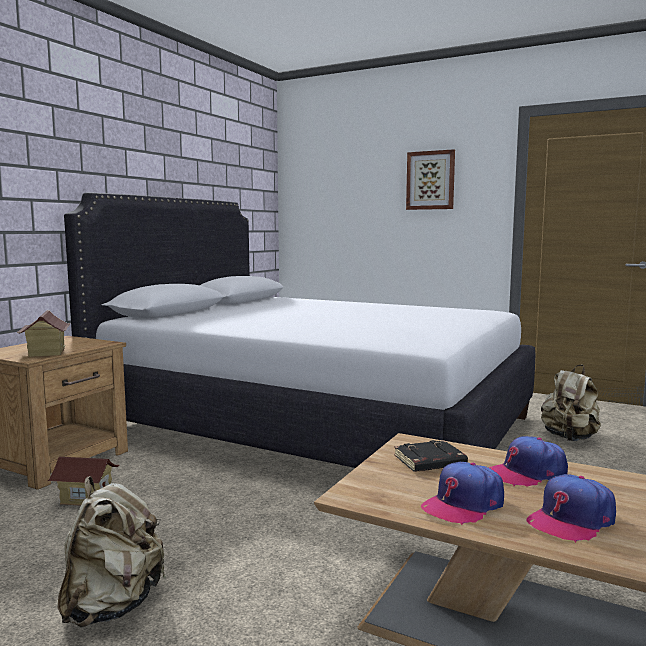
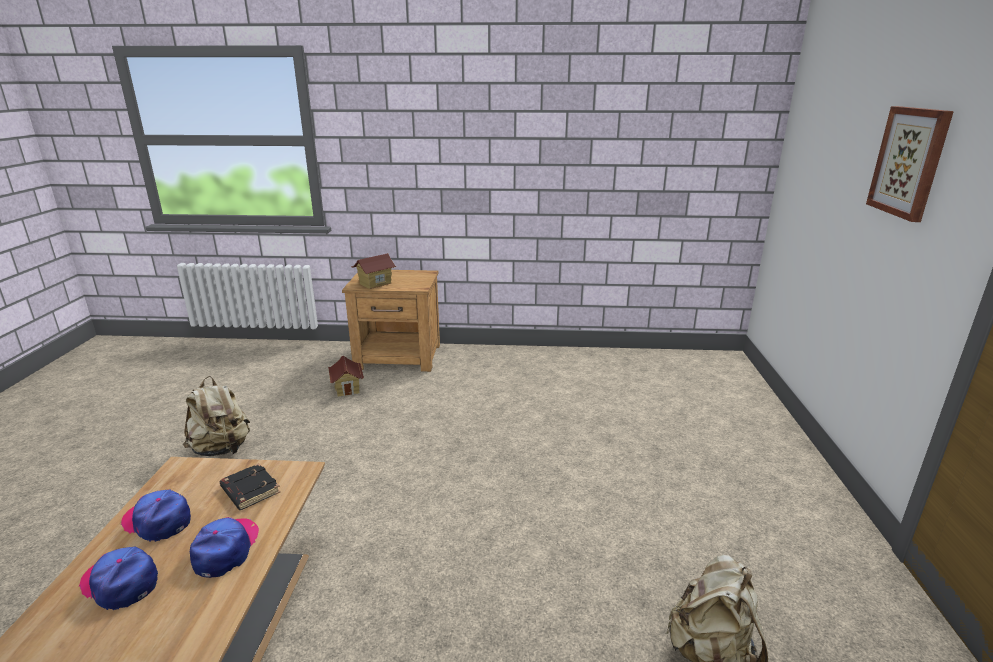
camera: 65 degrees right, 15 degrees up
(315, 426) = (556, 430): white bed -> none
(527, 473) = (226, 549): cap -> cap turned 45 degrees clockwise

